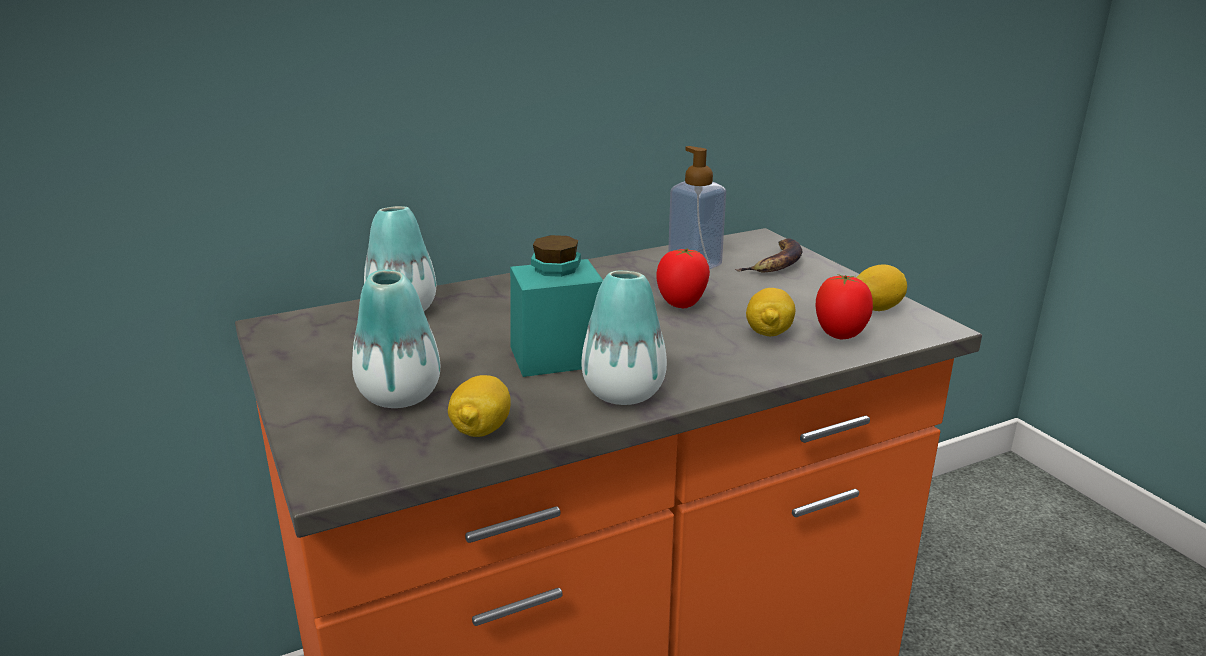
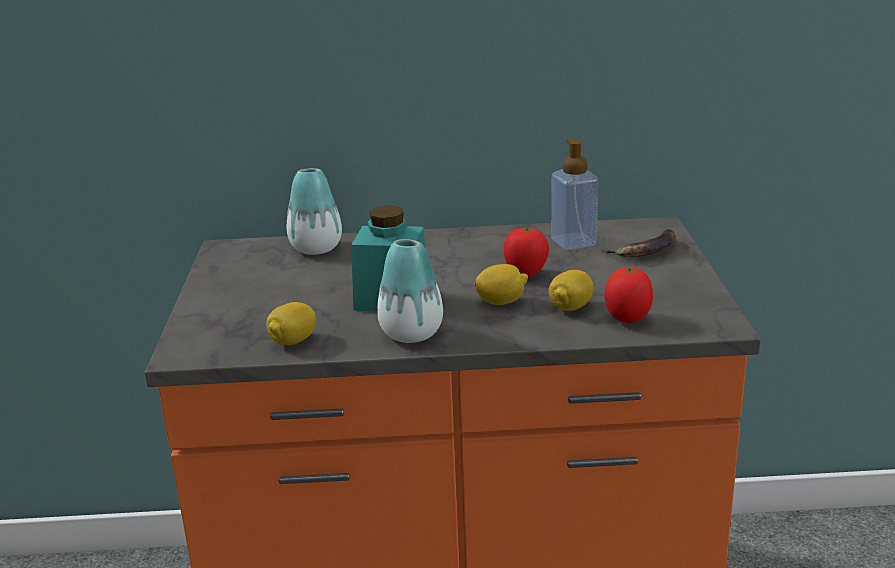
camera: 25 degrees right, 0 degrees up
(400, 396) = (262, 310): vase -> none
(877, 308) = (689, 302): lemon -> lemon (501, 302)

